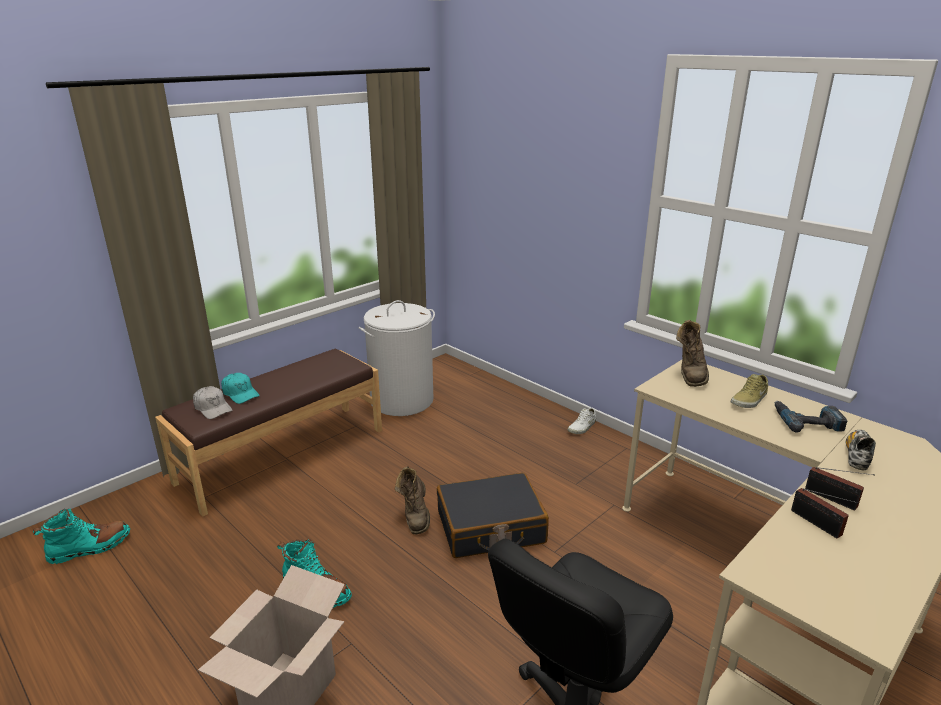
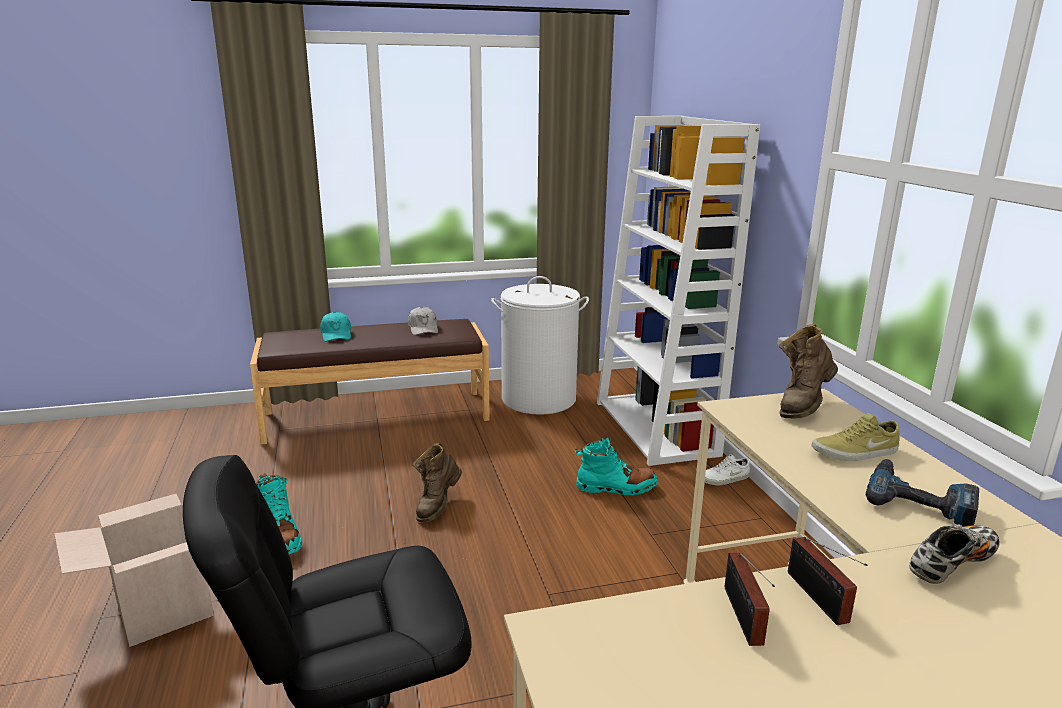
camera: 30 degrees right, 5 degrees down
(90, 548) = (160, 440): turquoise boot -> turquoise boot (616, 487)
(213, 408) = (300, 340): white cap -> white cap (423, 328)
(490, 528) = (502, 544): black suitcase -> none
(508, 401) = (657, 428): none -> white bookcase

